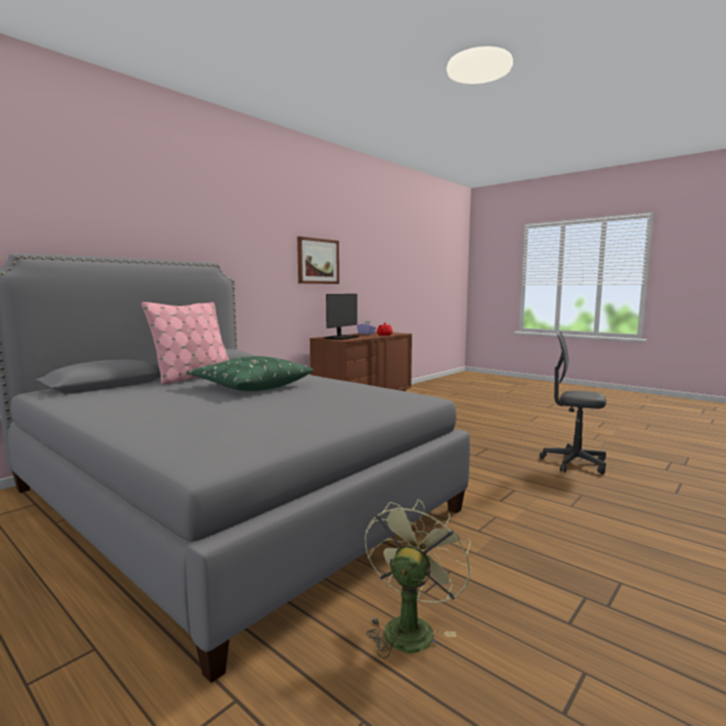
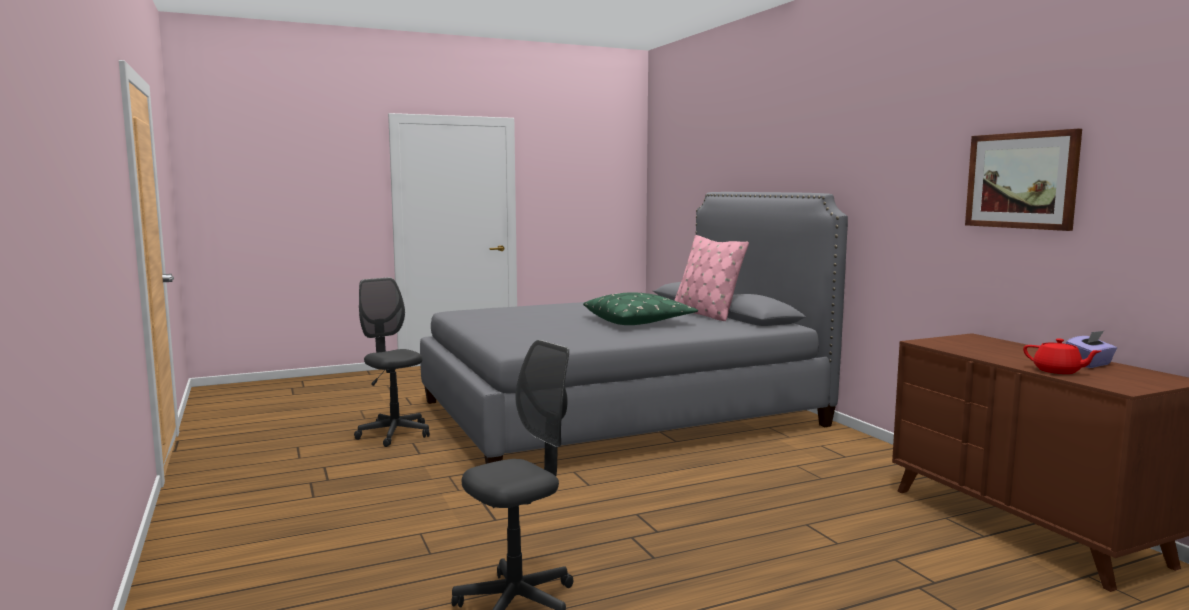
camera: 115 degrees right, 0 degrees up
(341, 337) = (979, 344): monitor -> none
(410, 626) = (394, 434): green fan -> grey office chair

